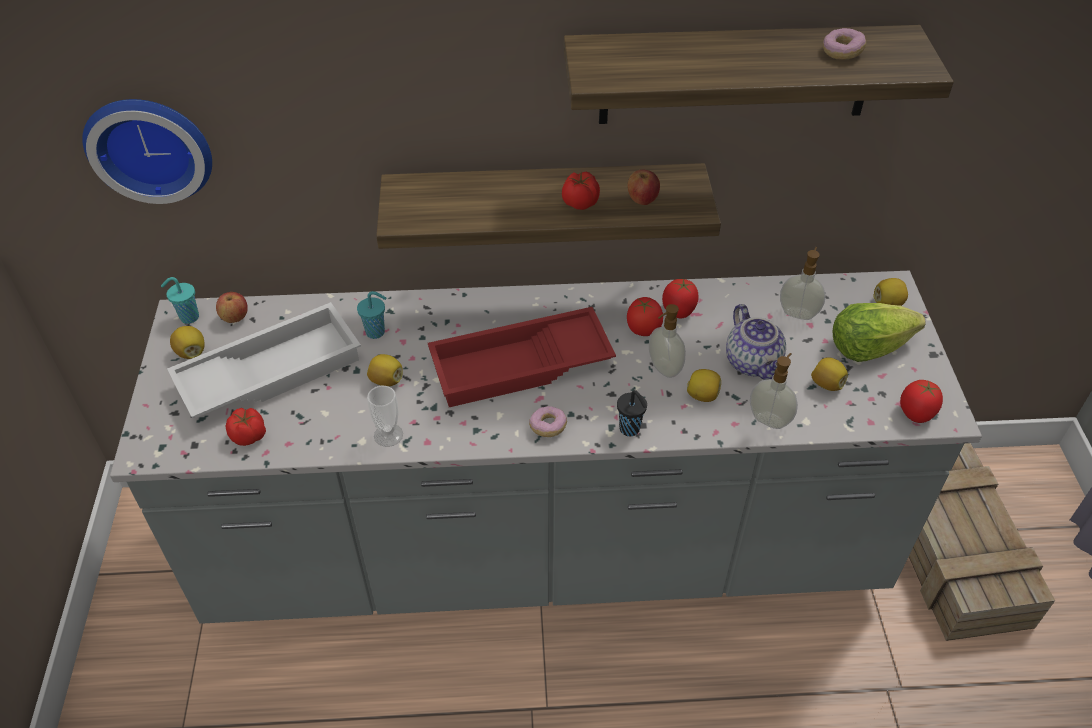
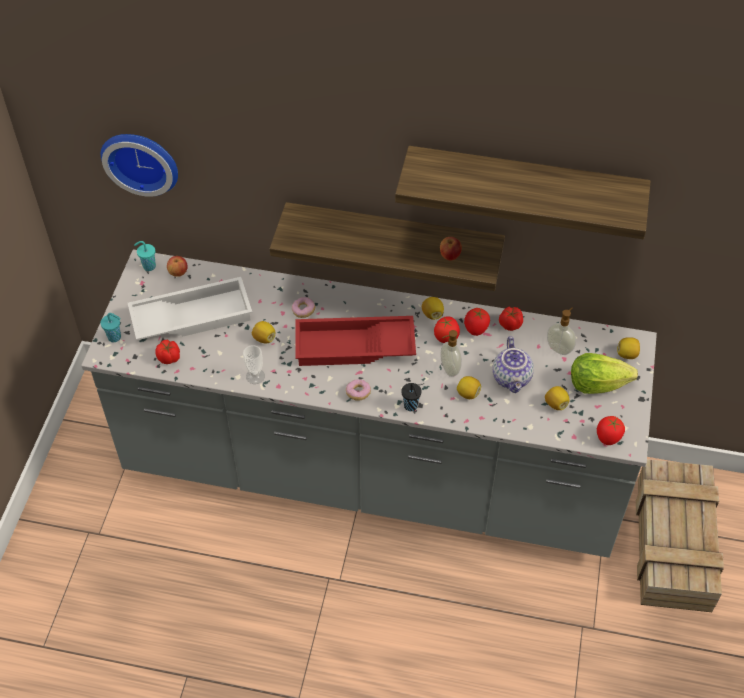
camera: 15 degrees right, 5 degrees up
(191, 352) = (145, 292): lemon -> lemon (432, 314)
(376, 332) = (267, 302): turquoise cup -> turquoise cup (115, 337)
(579, 202) = (407, 249): tomato -> tomato (509, 324)
(769, 419) = (506, 420): soap dispenser -> none
(842, 52) = (583, 193): donut -> donut (303, 311)

